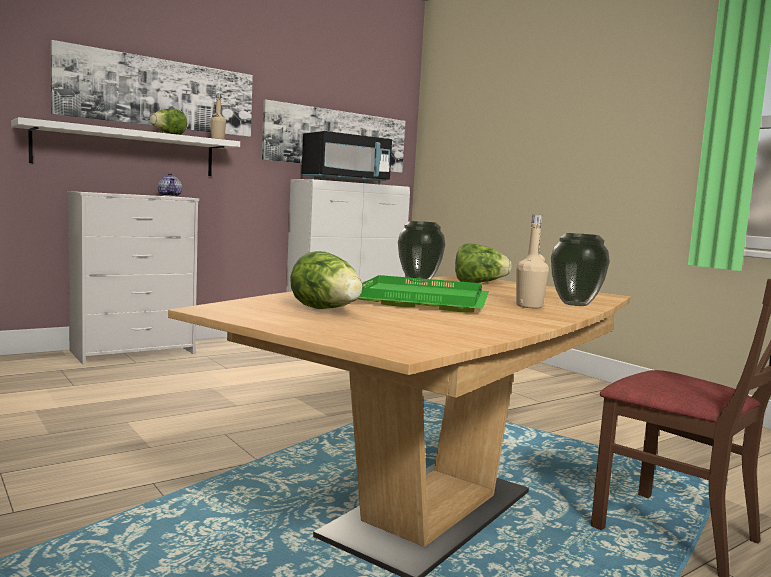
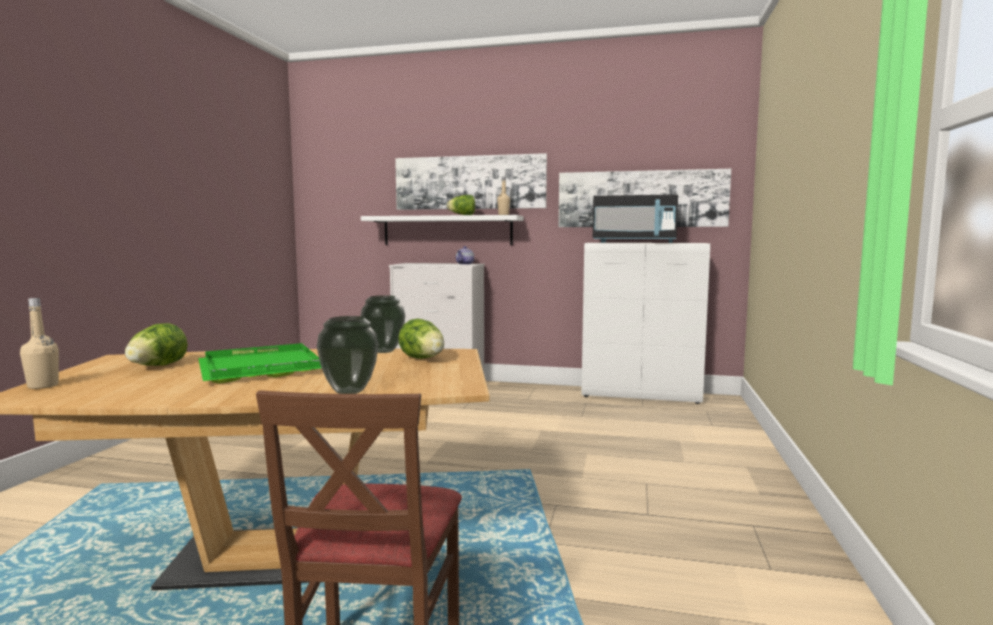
camera: 50 degrees right, 0 degrees up
(529, 306) = (294, 386): beige bottle -> beige bottle (43, 386)

